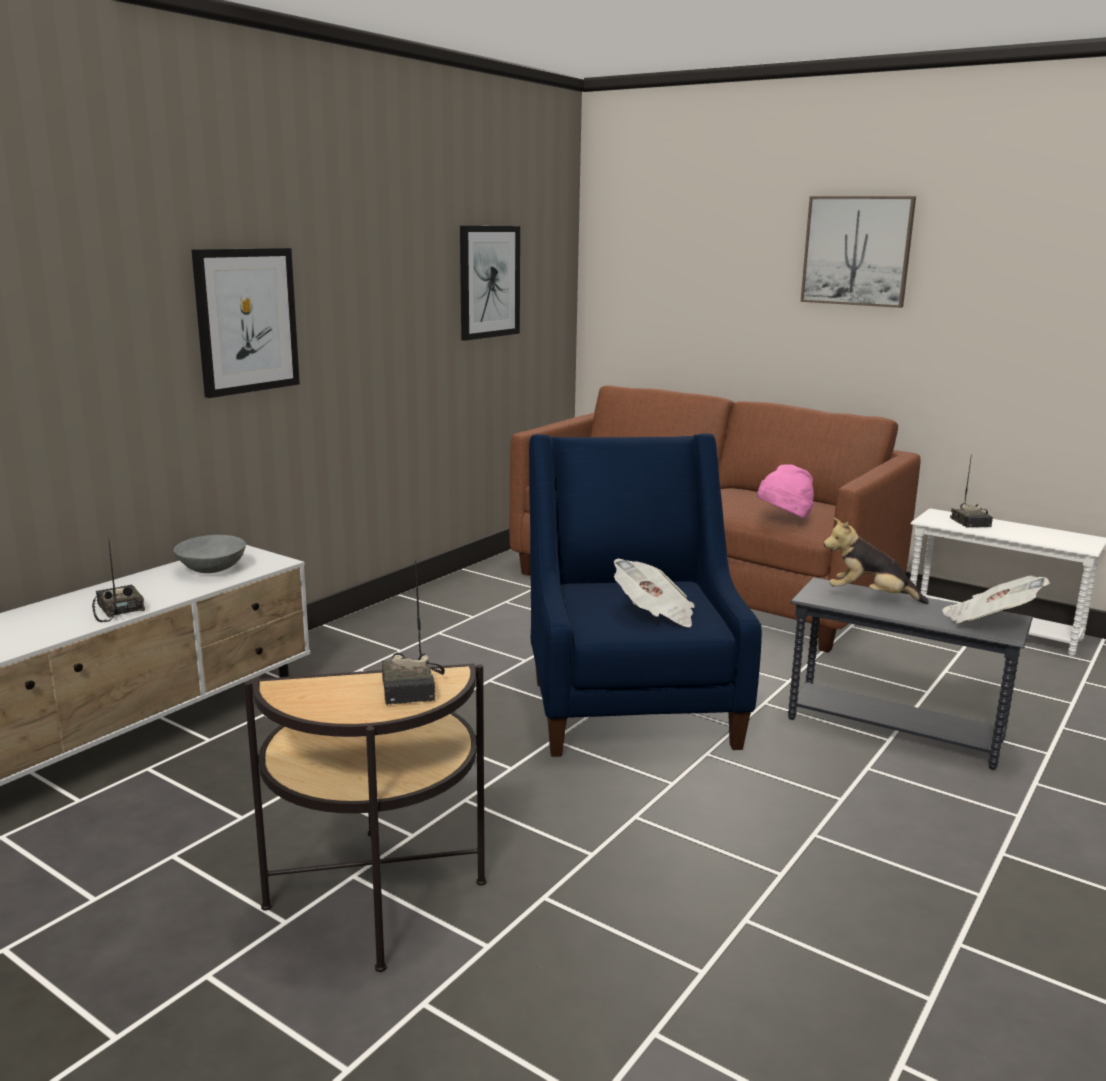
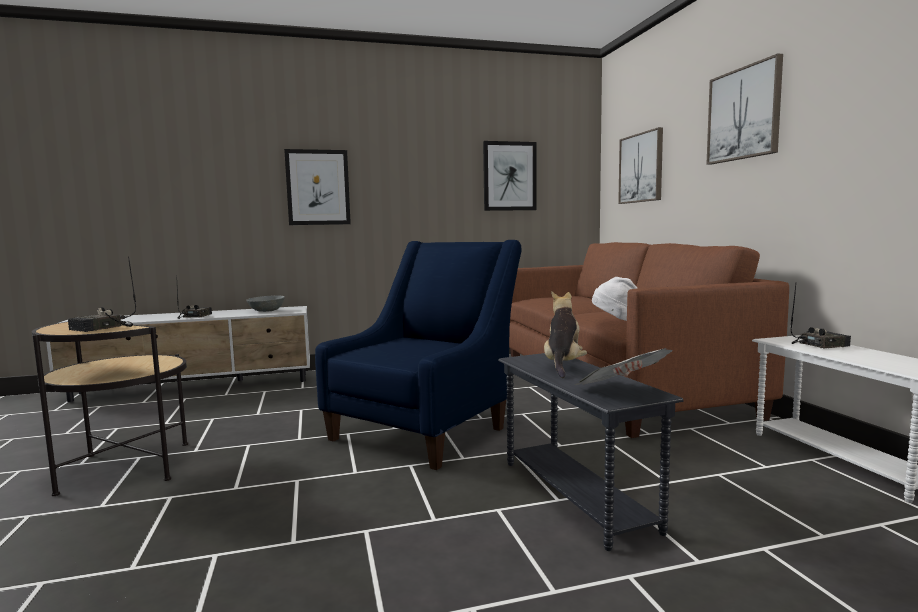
camera: 40 degrees right, 10 degrees down
(654, 614) = (401, 353): newspaper -> none
(672, 281) = (641, 168): none -> picture
(783, 519) = (616, 321): pink hat -> white hat
(869, 597) = (563, 365): plush toy -> plush toy turned 45 degrees clockwise
(972, 522) = (819, 345): radio -> radio turned 135 degrees counterclockwise

